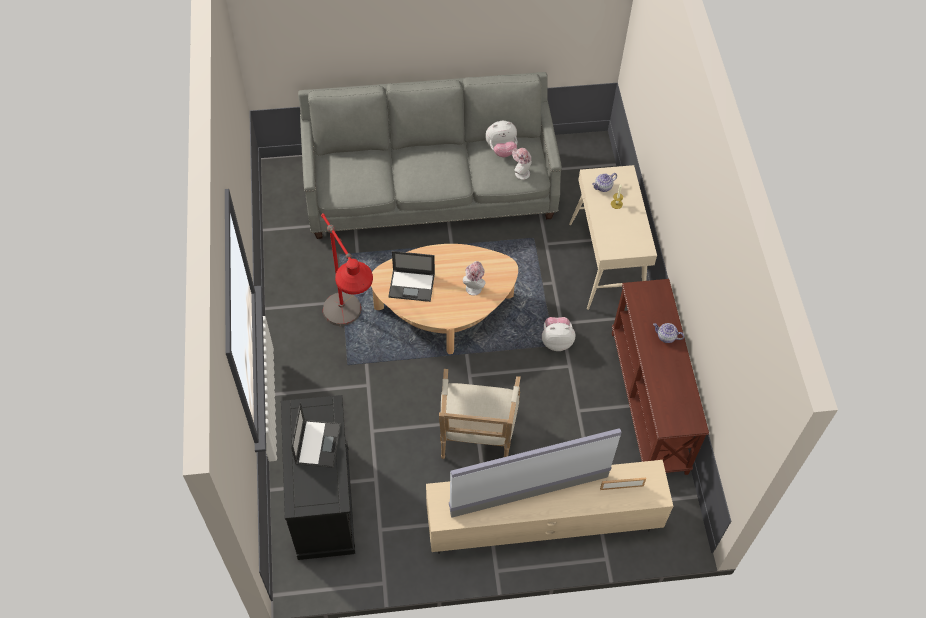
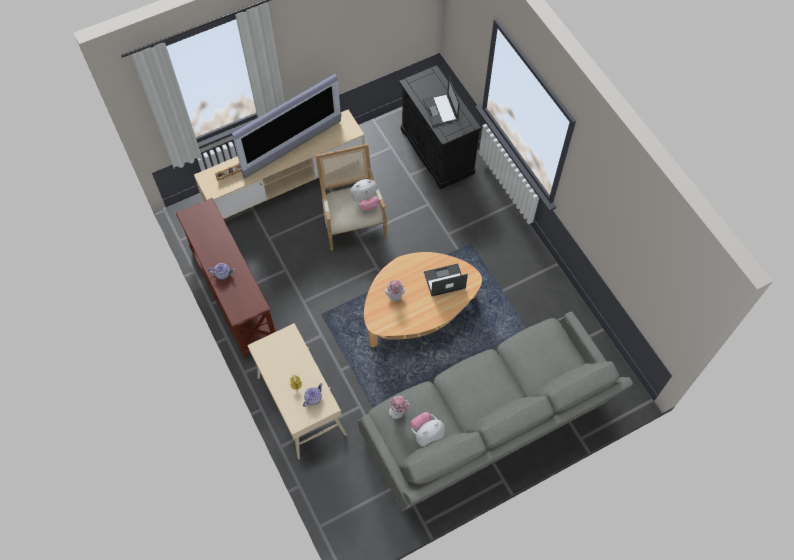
camera: 160 degrees right, 5 degrees up
(350, 331) = (482, 269): red floor lamp -> none
(556, 341) = (320, 318): plush toy -> plush toy (366, 202)

